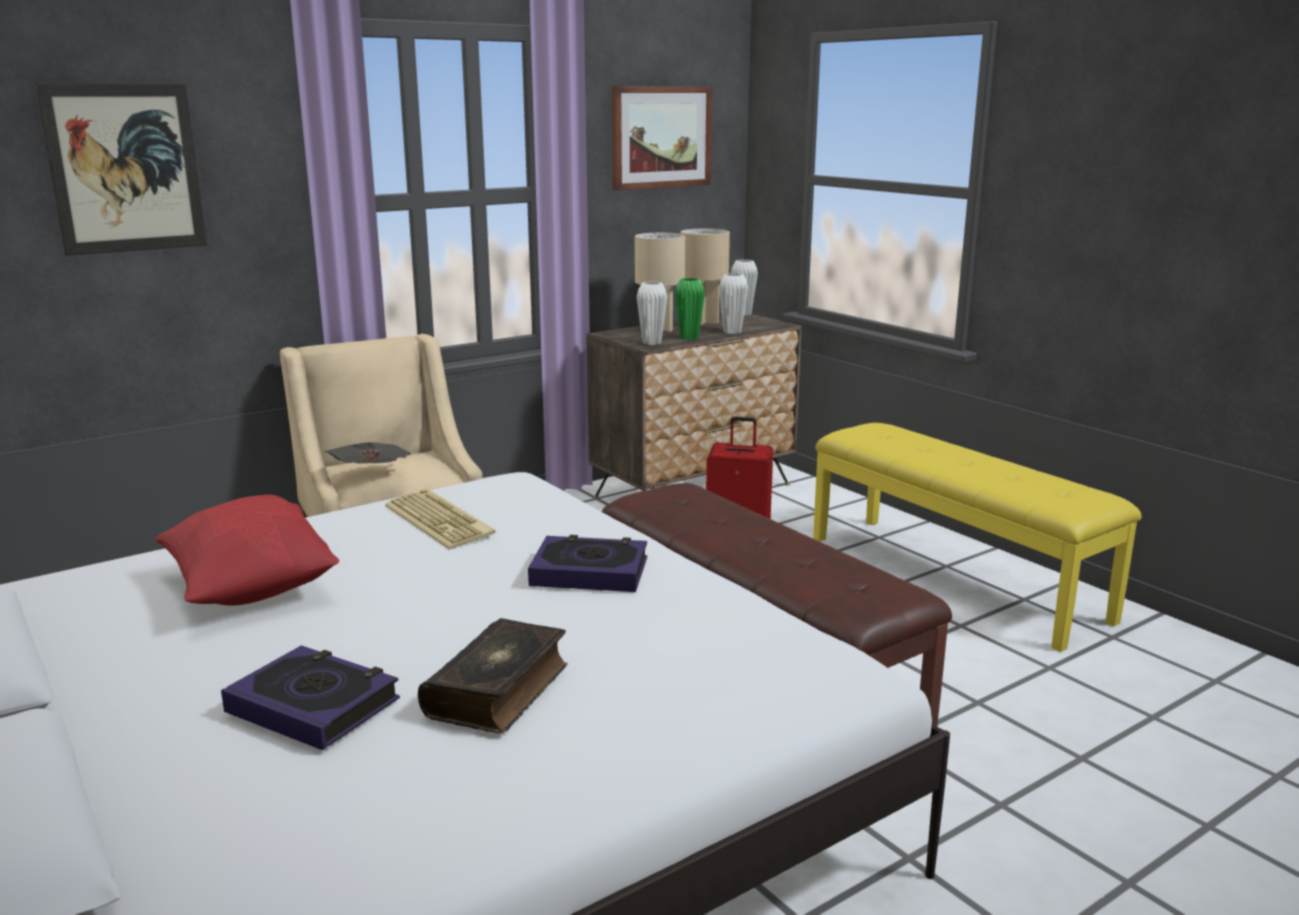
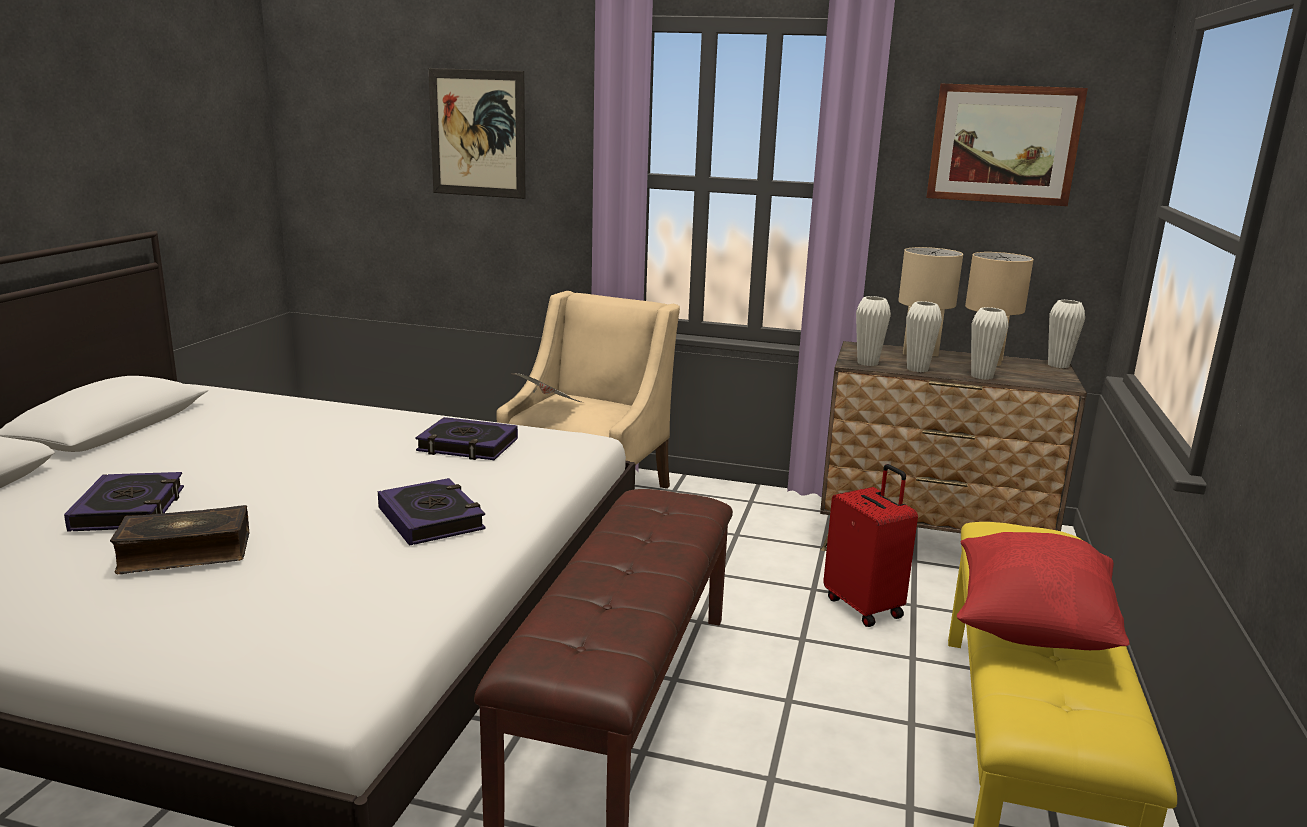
camera: 50 degrees right, 0 degrees up
(251, 588) = (291, 438): red pillow -> red pillow (1031, 626)
(441, 520) = (467, 446): keyboard -> book
(689, 338) = (917, 369): green vase -> white vase

